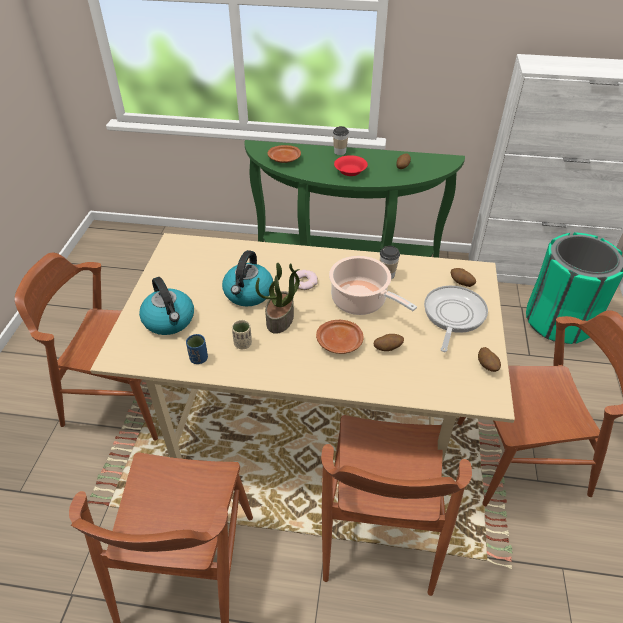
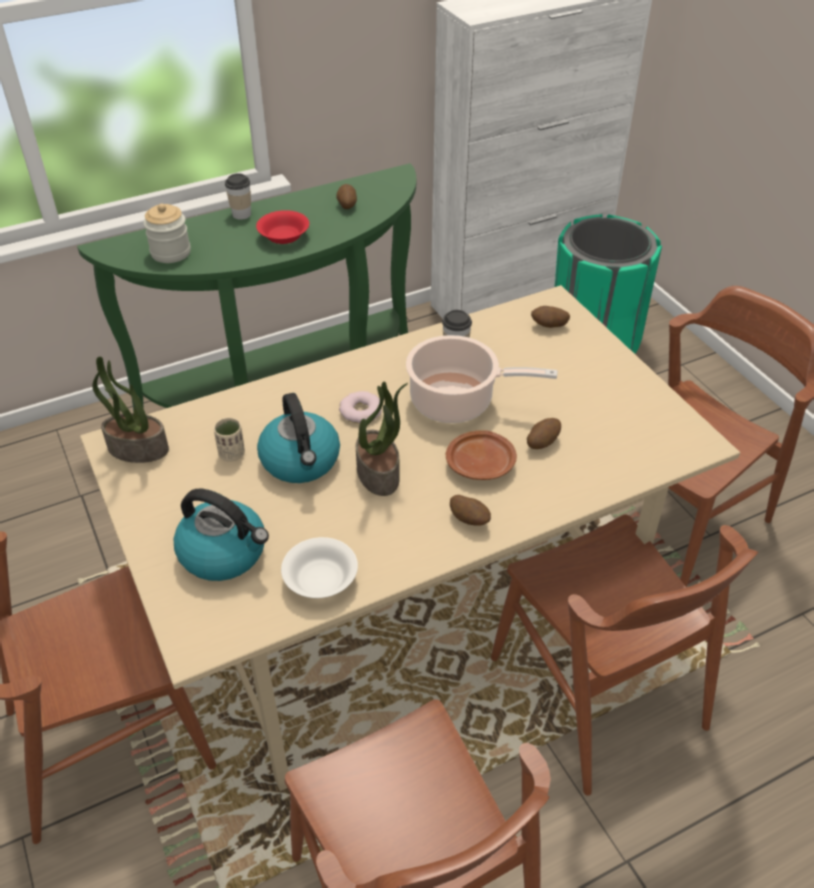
camera: 35 degrees left, 0 degrees up
(180, 251) = (137, 449): none -> potted plant
(199, 358) = (321, 580): blue cup -> white bowl
(243, 344) = (361, 530): beige cup -> beige cup (232, 454)
(285, 159) = (171, 253): brown plate -> jar
(453, 316) = (575, 368): frying pan -> none
(487, 366) = (663, 408): potato -> potato (469, 520)

